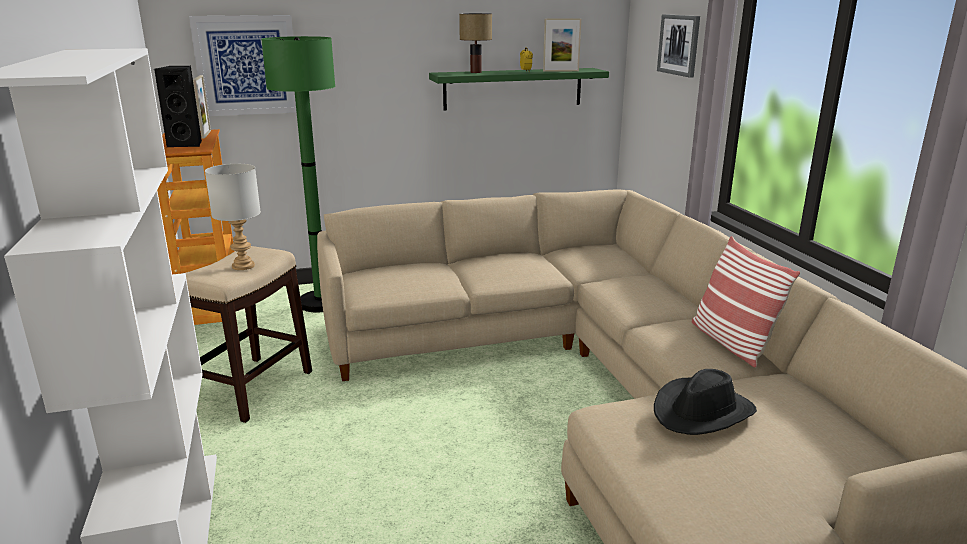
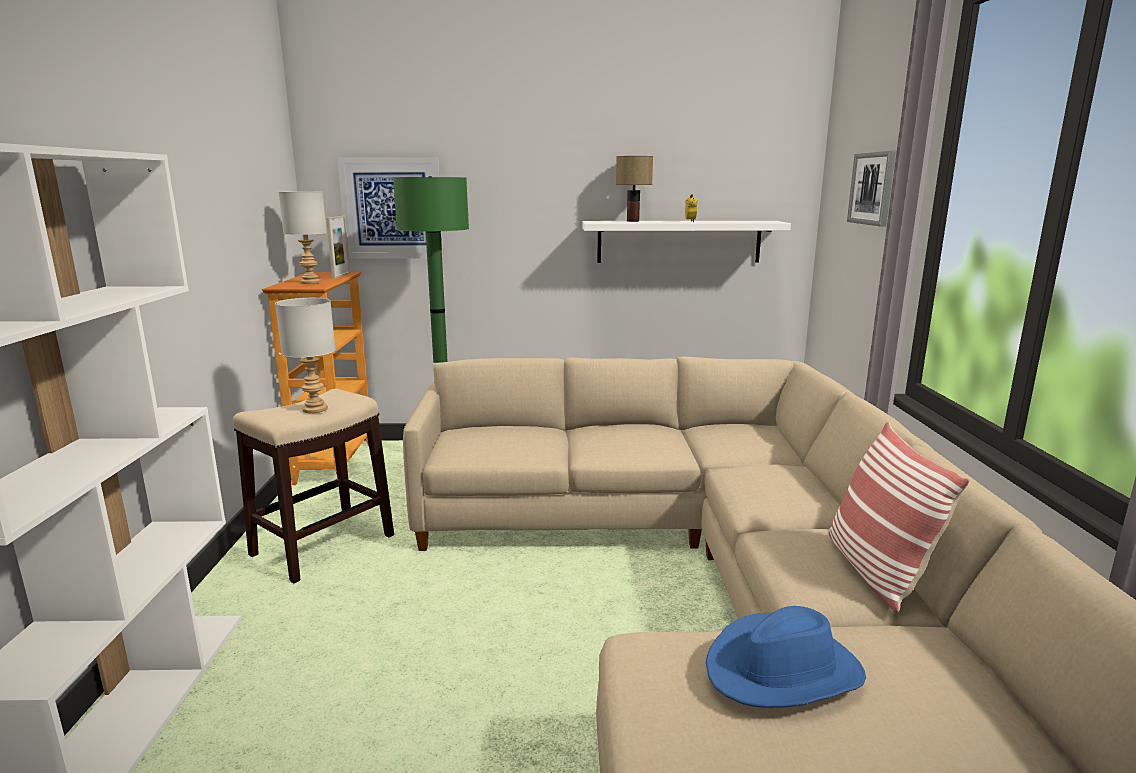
camera: 15 degrees right, 5 degrees down
(187, 144) = (311, 282): black speaker -> grey table lamp
(513, 88) = (679, 241): green shelf -> white shelf
(560, 71) = (732, 222): picture frame -> none
(702, 412) = (783, 670): black hat -> blue hat

